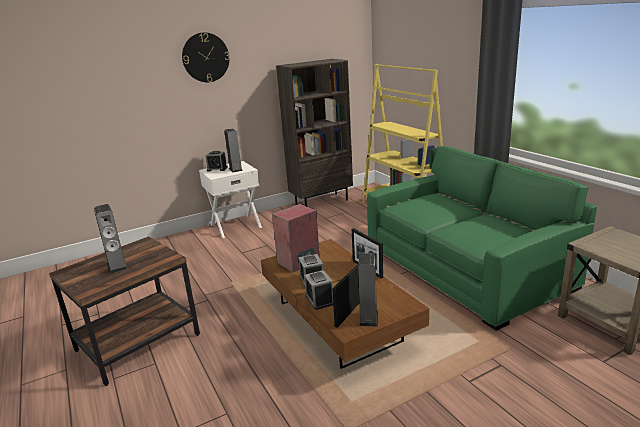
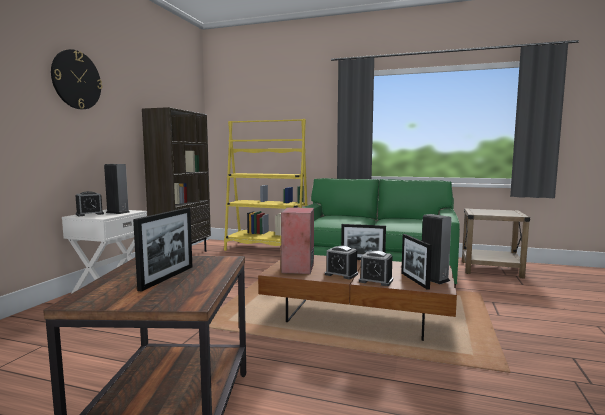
camera: 45 degrees left, 15 degrees down
(117, 266) = (167, 278): speaker -> picture frame

